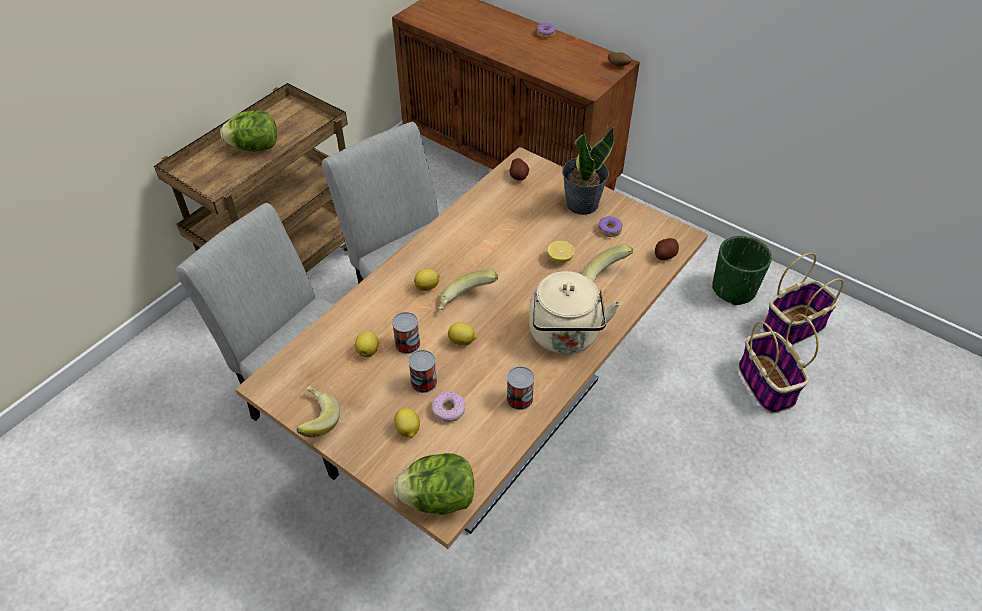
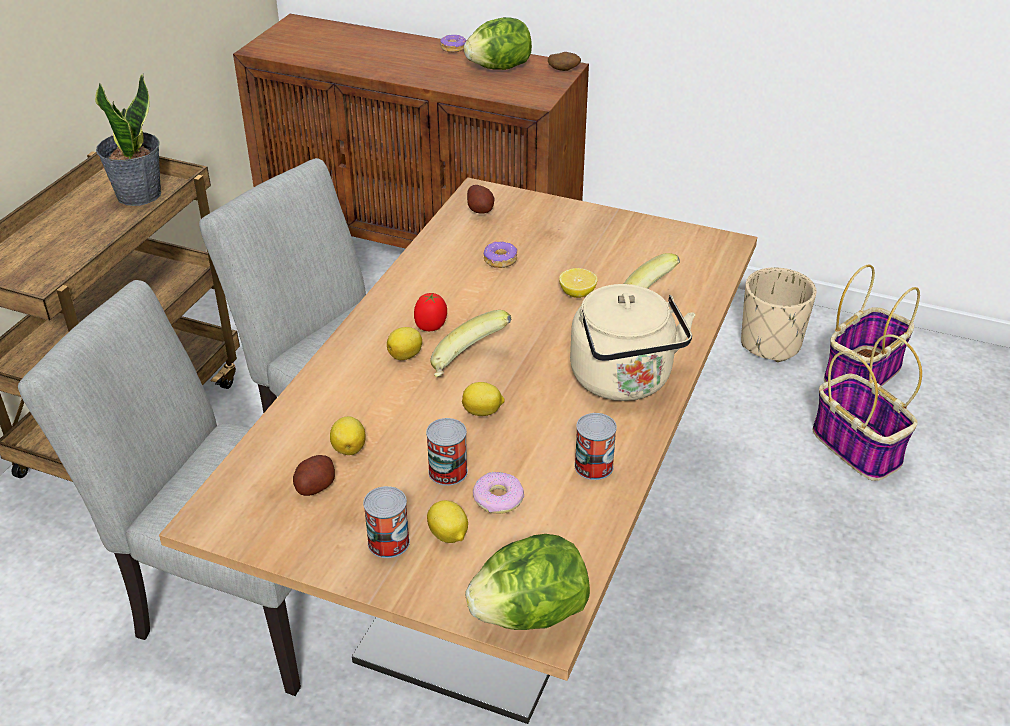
camera: 15 degrees left, 10 degrees down
(255, 147) = (81, 230): lettuce -> lettuce (499, 67)
(315, 421) = (302, 551): banana -> none
(407, 344) = (404, 429): can -> can (388, 542)
(452, 267) = (431, 327): none -> tomato
(581, 203) = (578, 227): potted plant -> potted plant (138, 194)
(609, 230) = (628, 251): donut -> donut (500, 260)
(664, 255) = (713, 268): potato -> potato (315, 486)
(734, 289) = (770, 344): green planter -> beige planter

